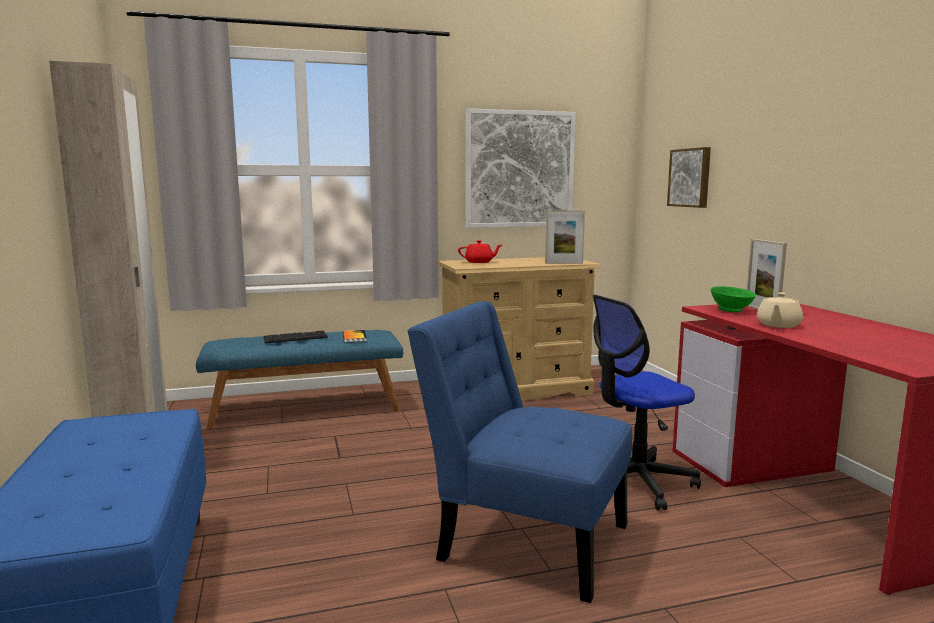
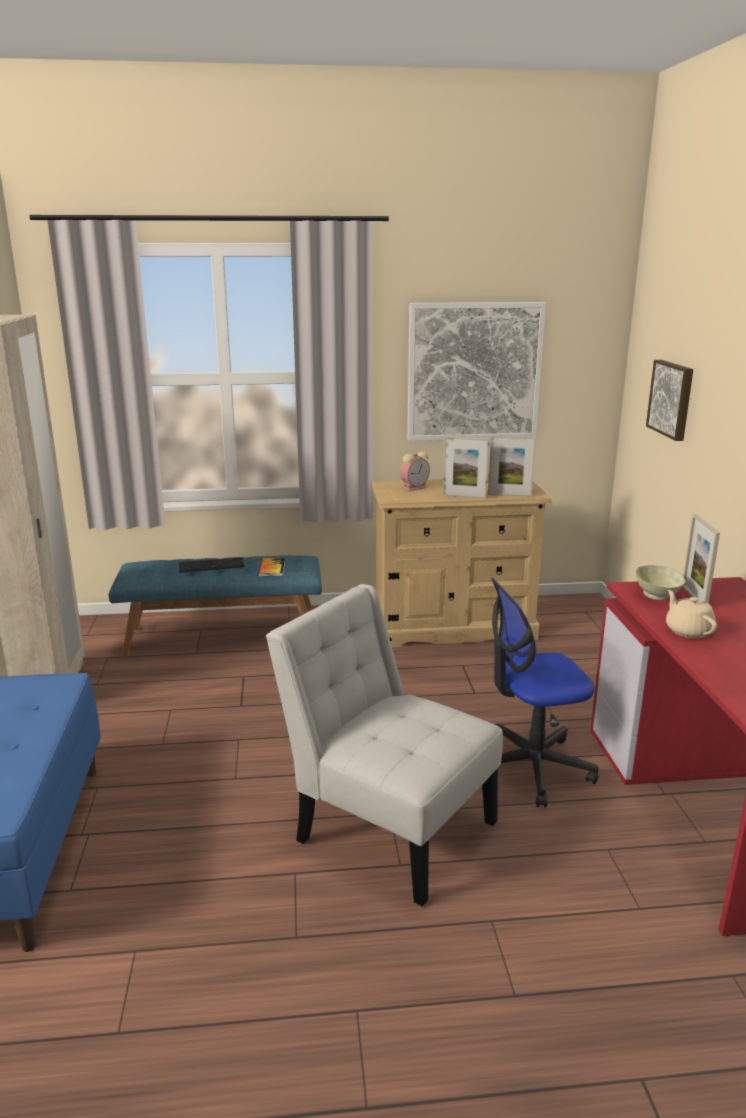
camera: 10 degrees right, 10 degrees up
(479, 262) = (415, 487): red teapot -> alarm clock
(524, 539) = (388, 826): blue chair -> white chair
(526, 264) = (464, 497): none -> picture frame
(731, 311) = (656, 596): green bowl -> beige bowl
(778, 325) = (688, 631): beige teapot -> beige teapot turned 120 degrees clockwise

